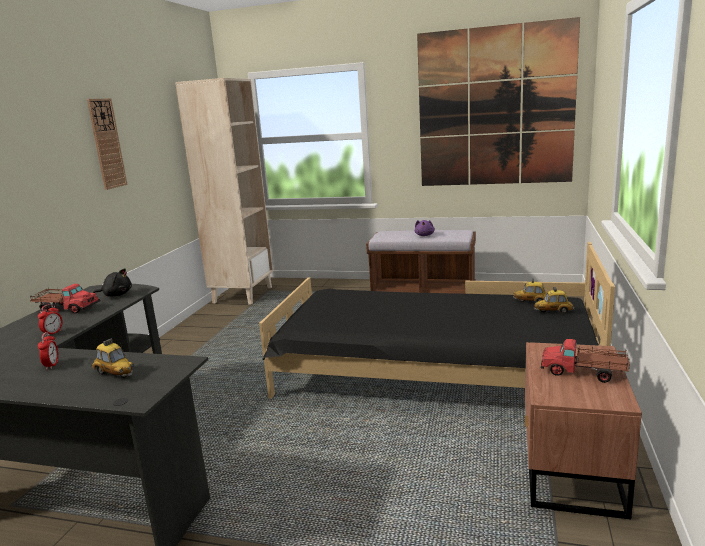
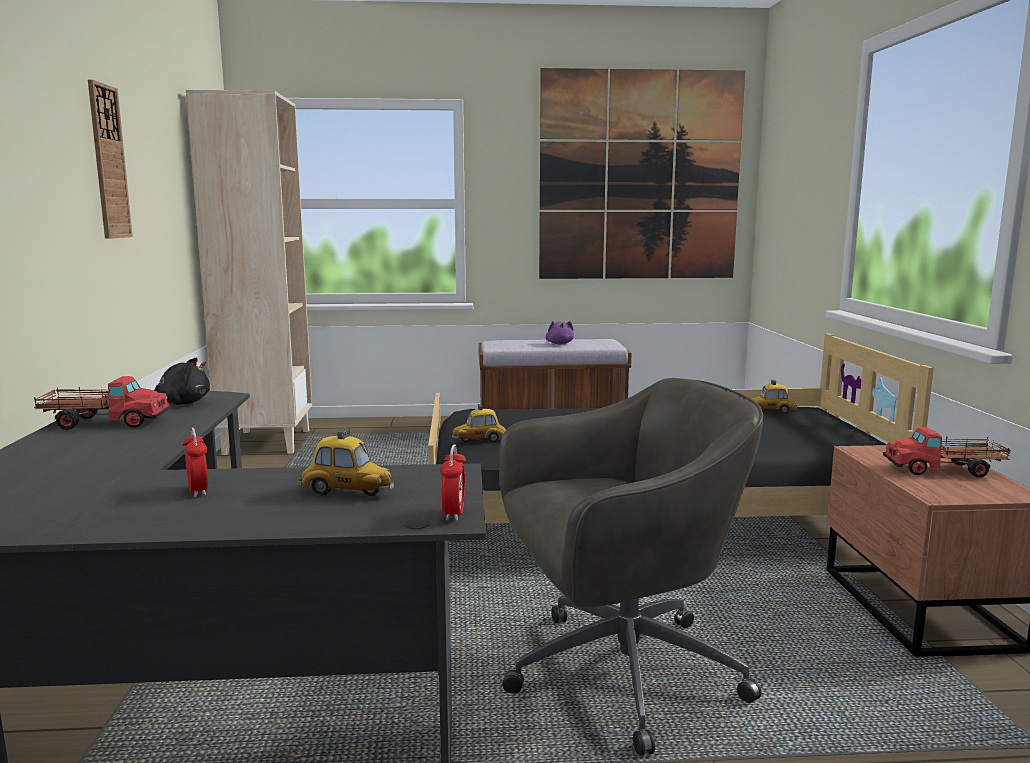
camera: 20 degrees left, 5 degrees down
(53, 333) = (128, 453): alarm clock -> alarm clock (454, 514)
(323, 486) = (618, 674): none -> grey office chair
(553, 311) = (810, 420): toy car -> toy car (480, 440)

